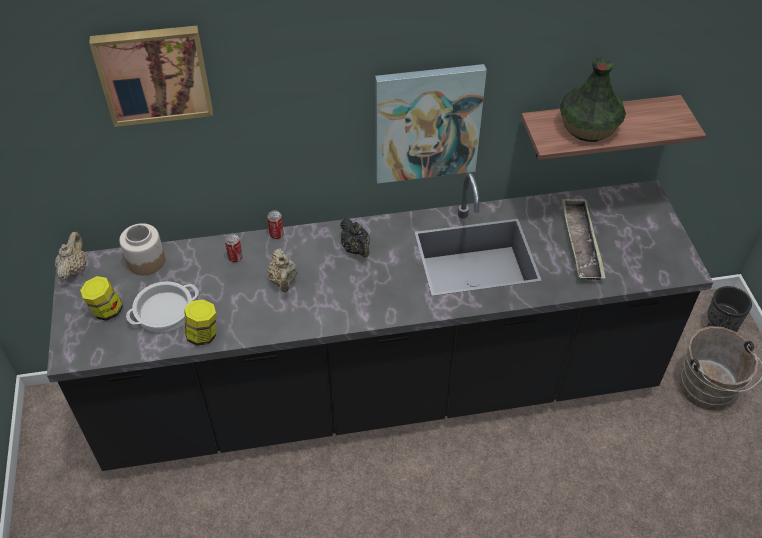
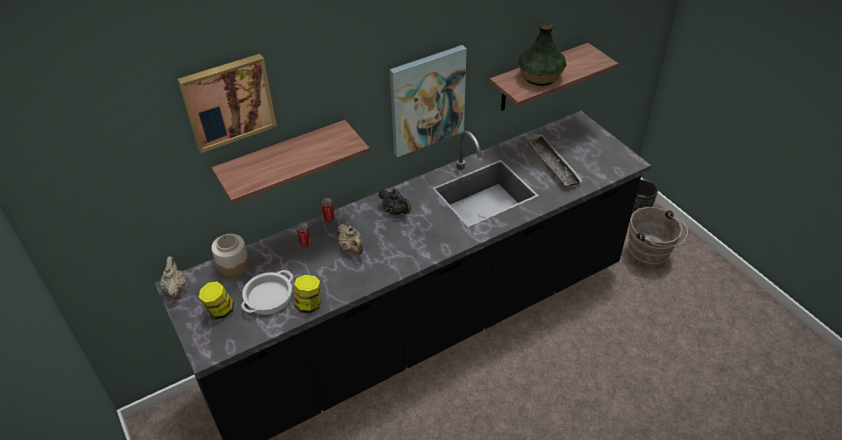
camera: 20 degrees left, 5 degrees down
(225, 157) = (284, 162): none -> shelf

